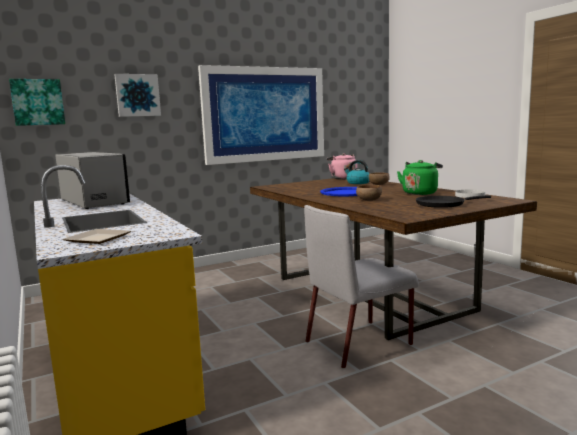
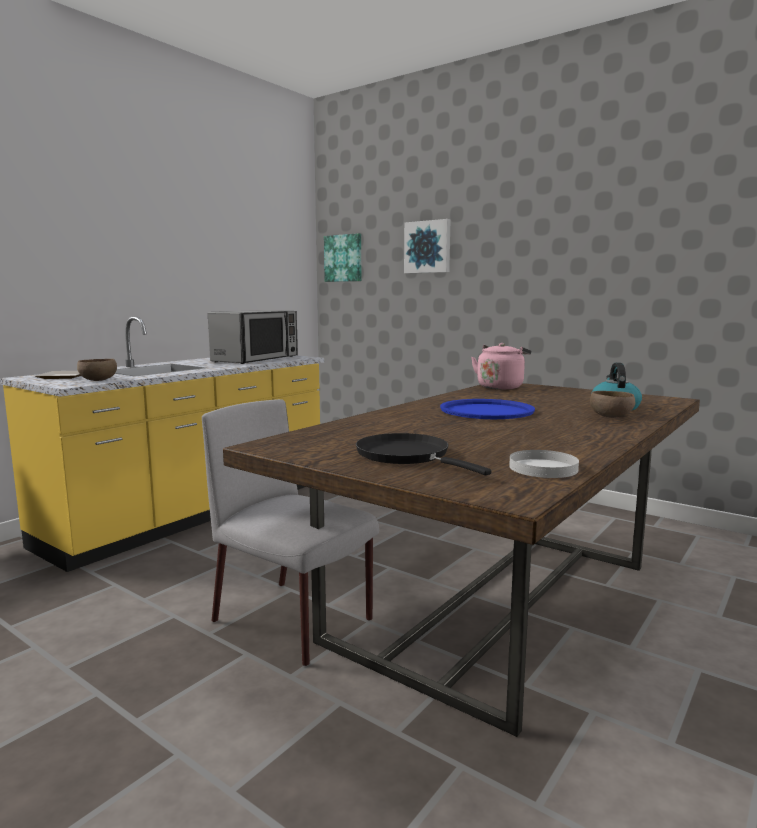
camera: 65 degrees right, 0 degrees up
(265, 114) = (601, 270): picture -> none
(342, 178) = (658, 398): pink kettle -> pink kettle (500, 387)
(369, 200) = (415, 423): brown bowl -> brown bowl (97, 380)
(420, 193) = (536, 440): green kettle -> none

